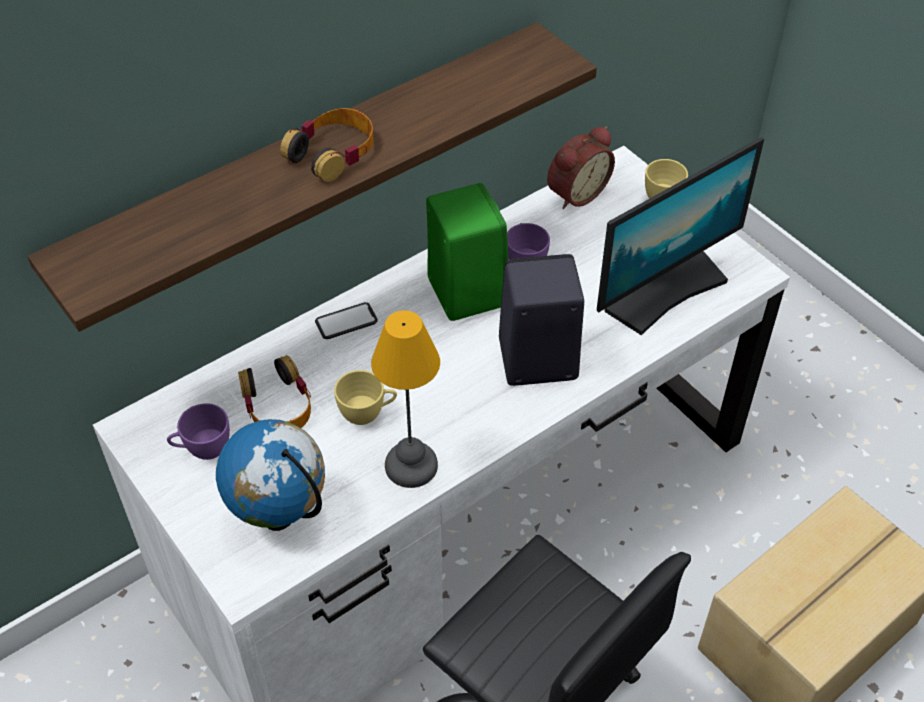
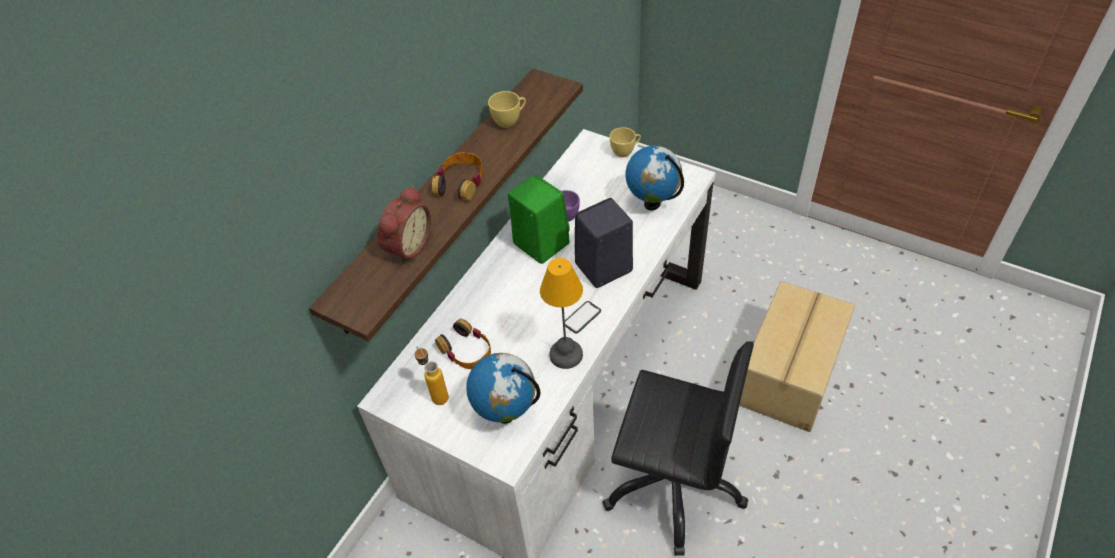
camera: 20 degrees left, 0 degrees up
(203, 449) = (436, 394): purple cup -> bottle
(346, 321) = (479, 286): phone -> phone (582, 317)
(367, 413) = (523, 335): yellow cup -> yellow cup (510, 120)
(575, 192) = (571, 165): alarm clock -> alarm clock (406, 246)
(664, 291) = (652, 204): monitor -> globe

